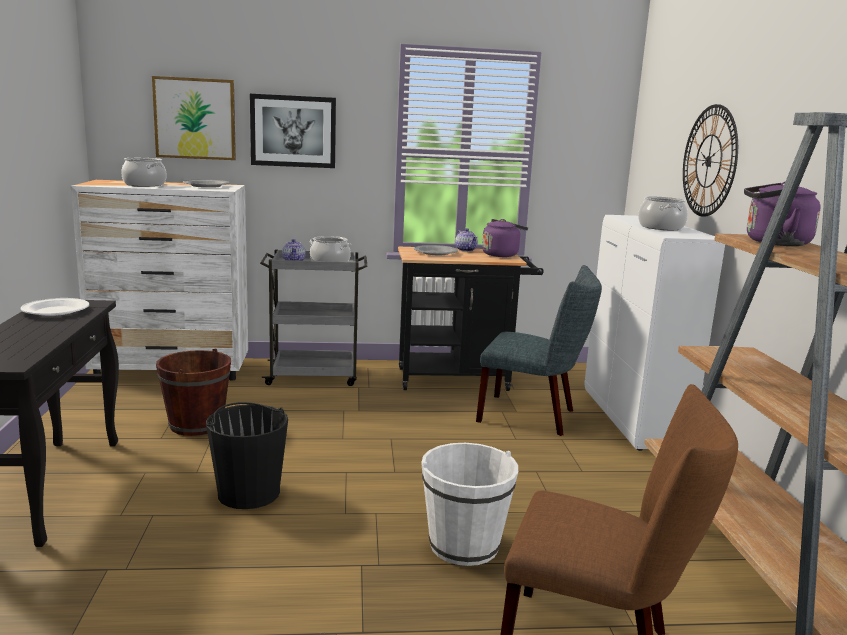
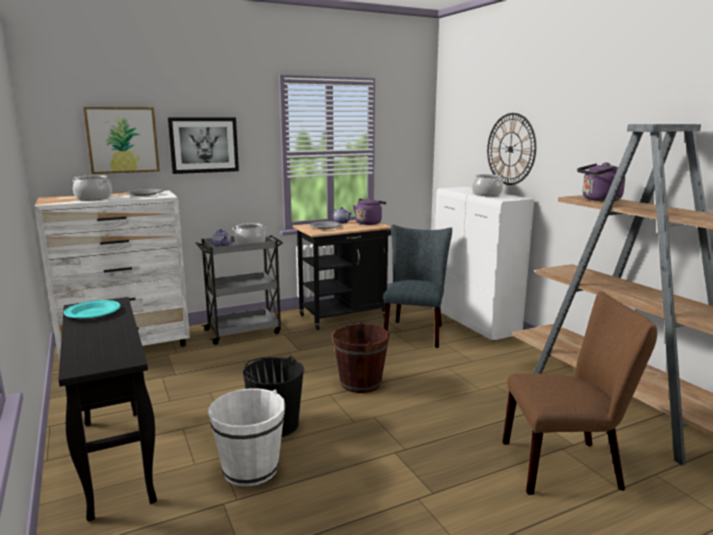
camera: 20 degrees left, 0 degrees up
(55, 311) = (92, 312): white plate -> turquoise plate
(196, 425) = (188, 385): brown bucket -> brown bucket (360, 383)
(464, 545) = (445, 423): white bucket -> white bucket (250, 469)
(533, 416) = (415, 332): grey chair -> grey chair turned 75 degrees counterclockwise

